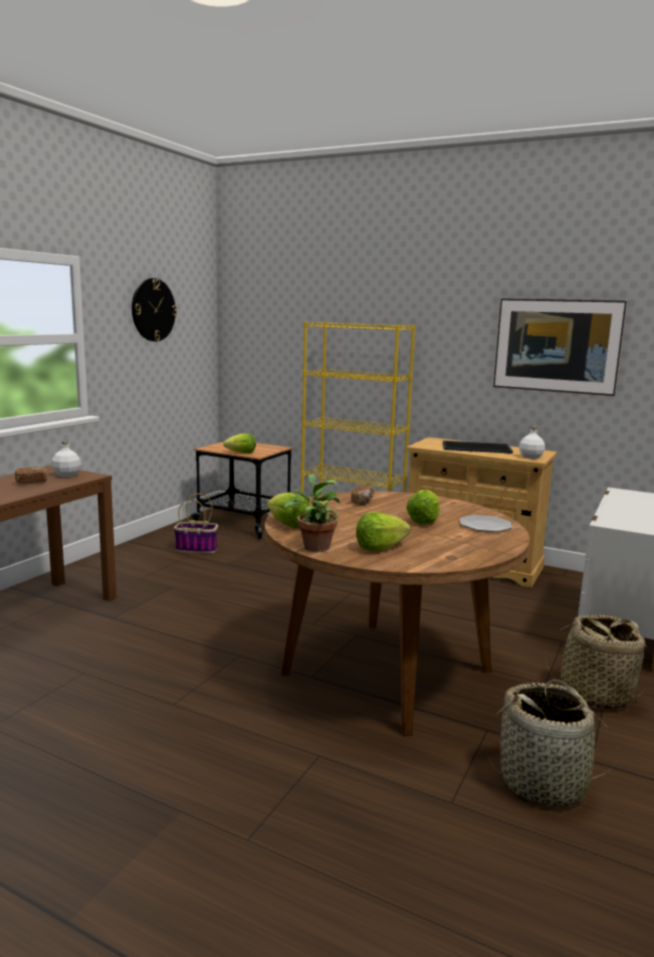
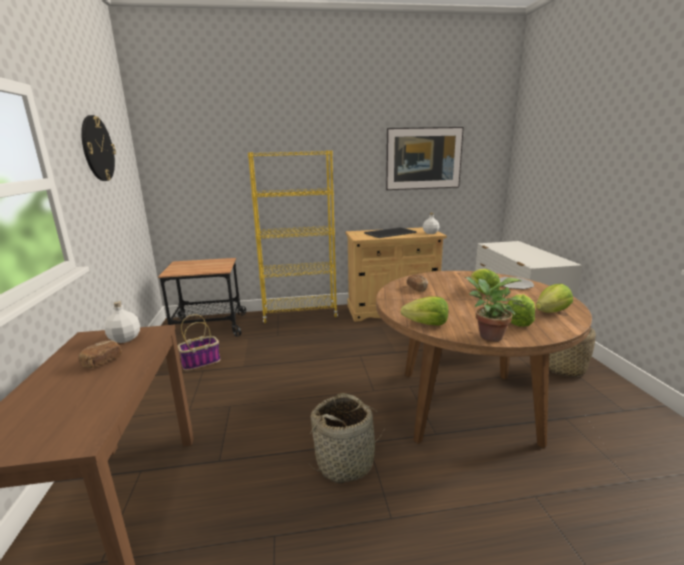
camera: 35 degrees left, 5 degrees up
(241, 453) = (207, 271): lettuce -> lettuce (551, 312)
(544, 783) = (635, 438): basket -> basket (345, 462)

